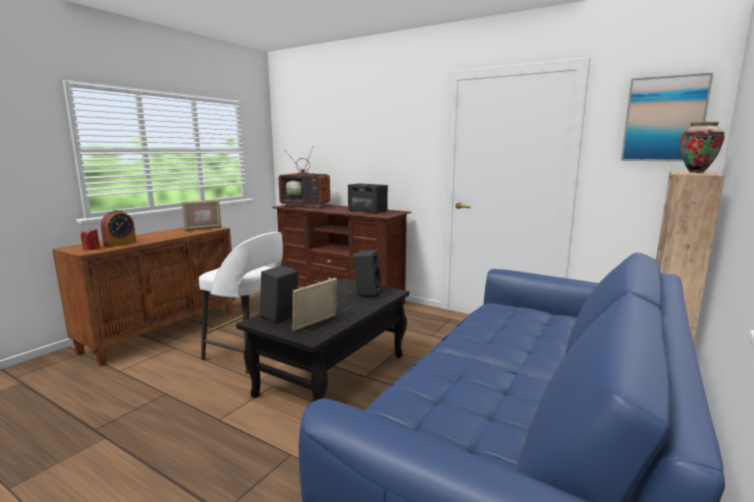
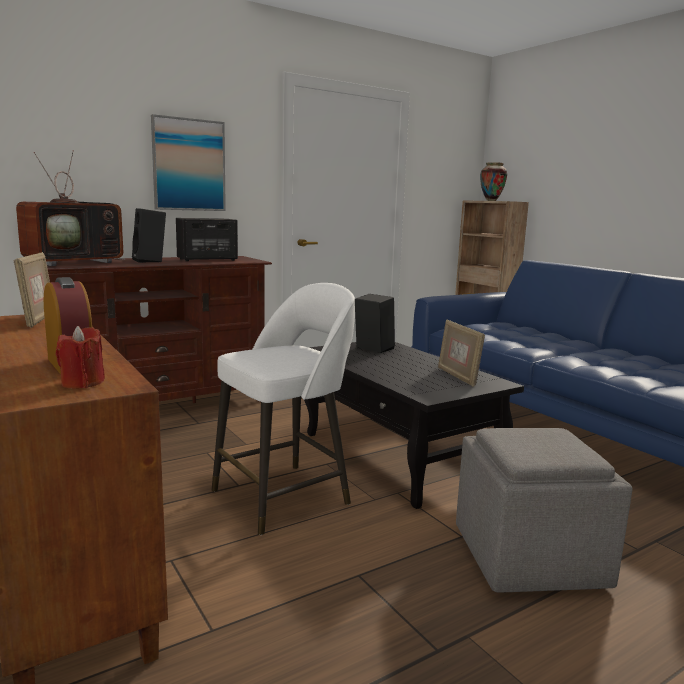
camera: 65 degrees left, 0 degrees up
(196, 451) = (529, 557): none -> grey ottoman
(280, 317) = (423, 386): black speaker -> black speaker (151, 261)
(664, 119) = (453, 157): picture -> picture (188, 165)

